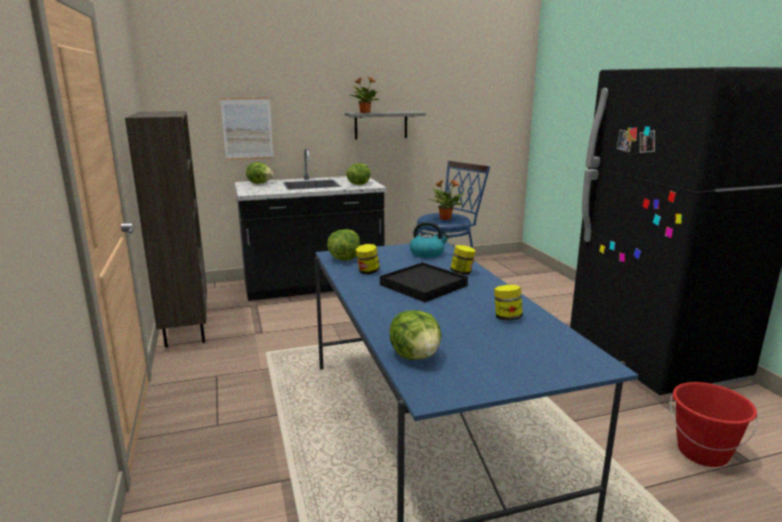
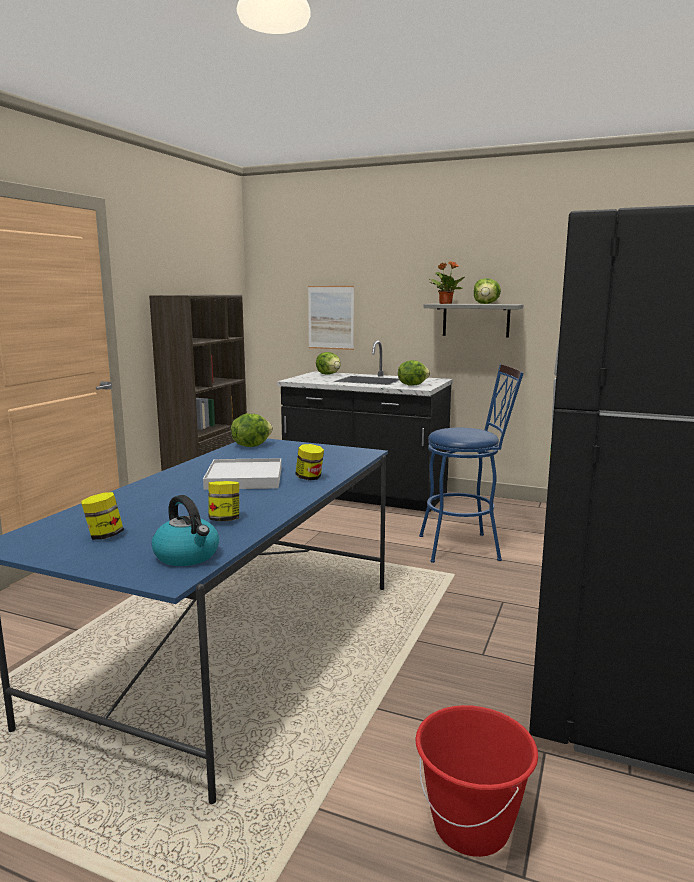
camera: 40 degrees right, 5 degrees down
(367, 272) = (237, 458): jar -> jar (104, 536)
(416, 356) = (77, 519): lettuce -> lettuce (486, 304)
(423, 285) = (244, 478): black tray -> white tray
(427, 253) = (332, 457): kettle -> kettle (187, 556)
(445, 218) = (456, 433): potted plant -> none

